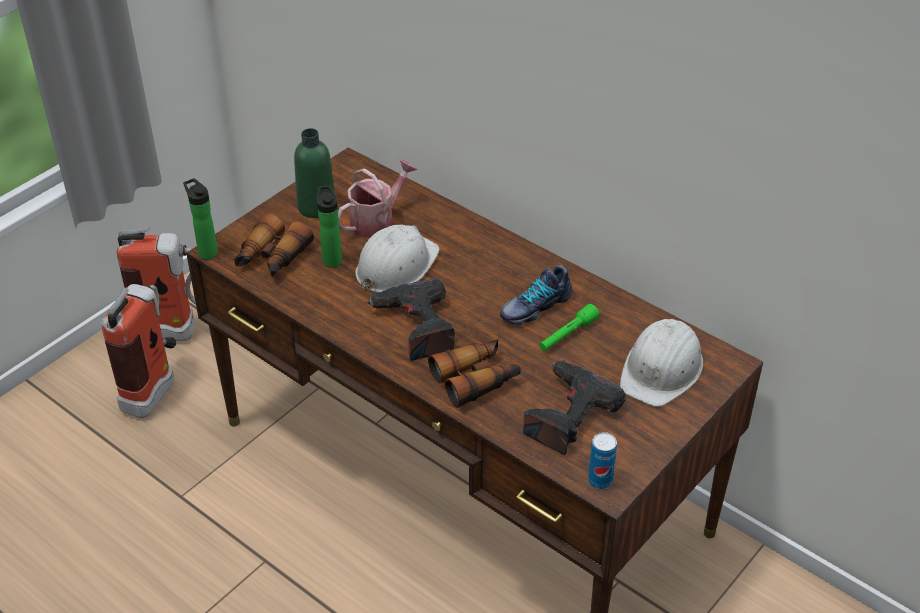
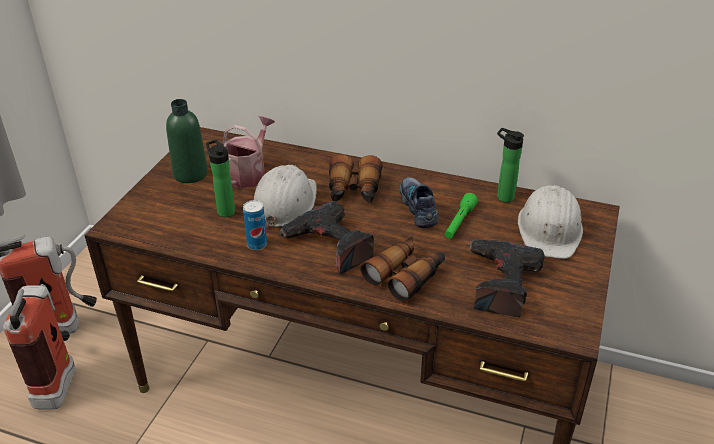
camera: 20 degrees left, 5 degrees down
(206, 251) = (104, 229): bottle -> bottle (502, 196)
(272, 258) = (169, 221): binoculars -> binoculars (354, 191)
(535, 306) = (419, 207): shoe -> shoe turned 135 degrees clockwise
(600, 480) = (562, 330): can -> can (257, 245)

